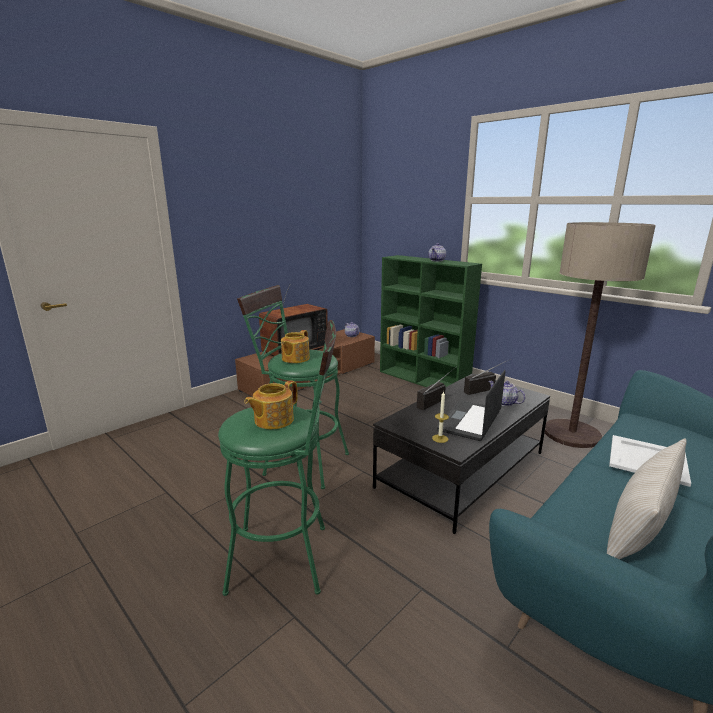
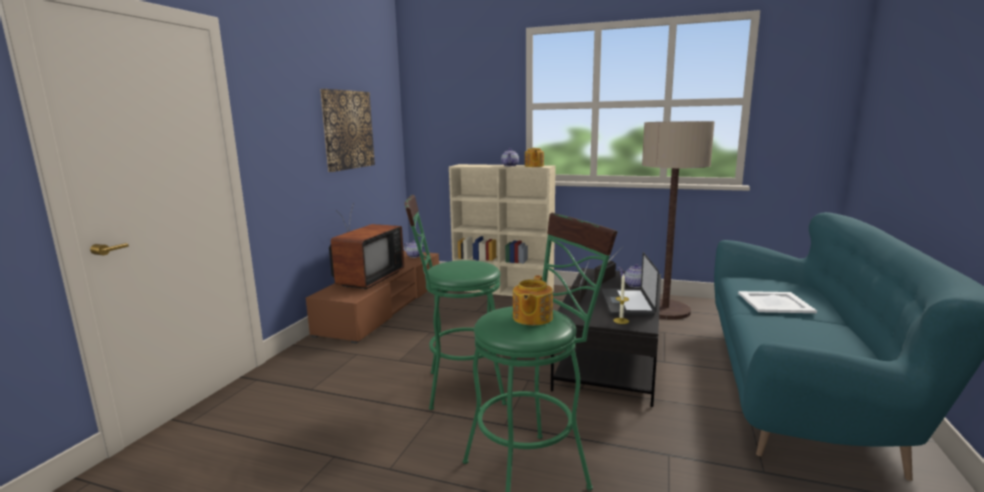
camera: 25 degrees left, 5 degrees down
(293, 219) = (347, 130): none -> picture
(295, 358) = (458, 269): teapot -> teapot (534, 166)
(423, 380) = (504, 290): green bookcase -> beige bookcase
(640, 527) = (819, 344): beige pillow -> none

